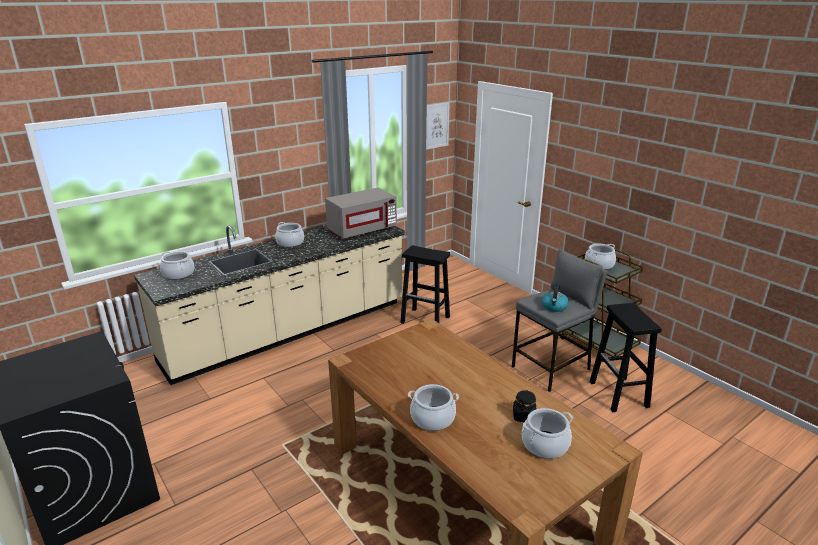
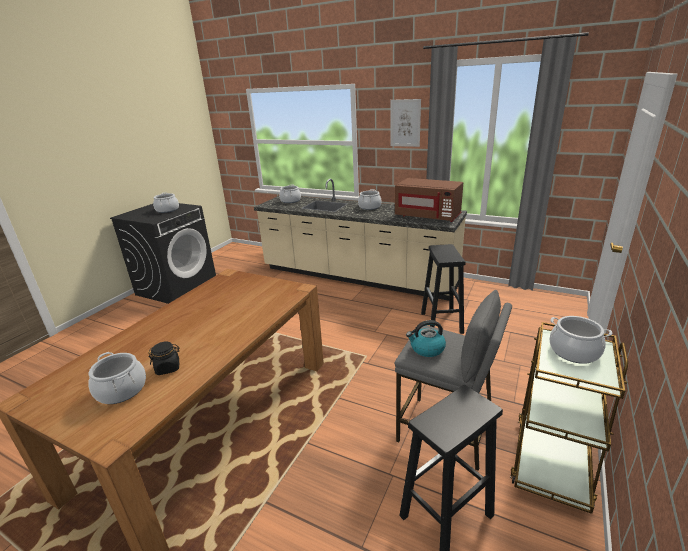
camera: 65 degrees right, 0 degrees up
(362, 230) = (428, 216): grey microwave -> brown microwave
(432, 418) = (158, 325): cooking pot -> cooking pot (167, 210)
(436, 126) = (590, 133): picture -> picture (405, 123)

